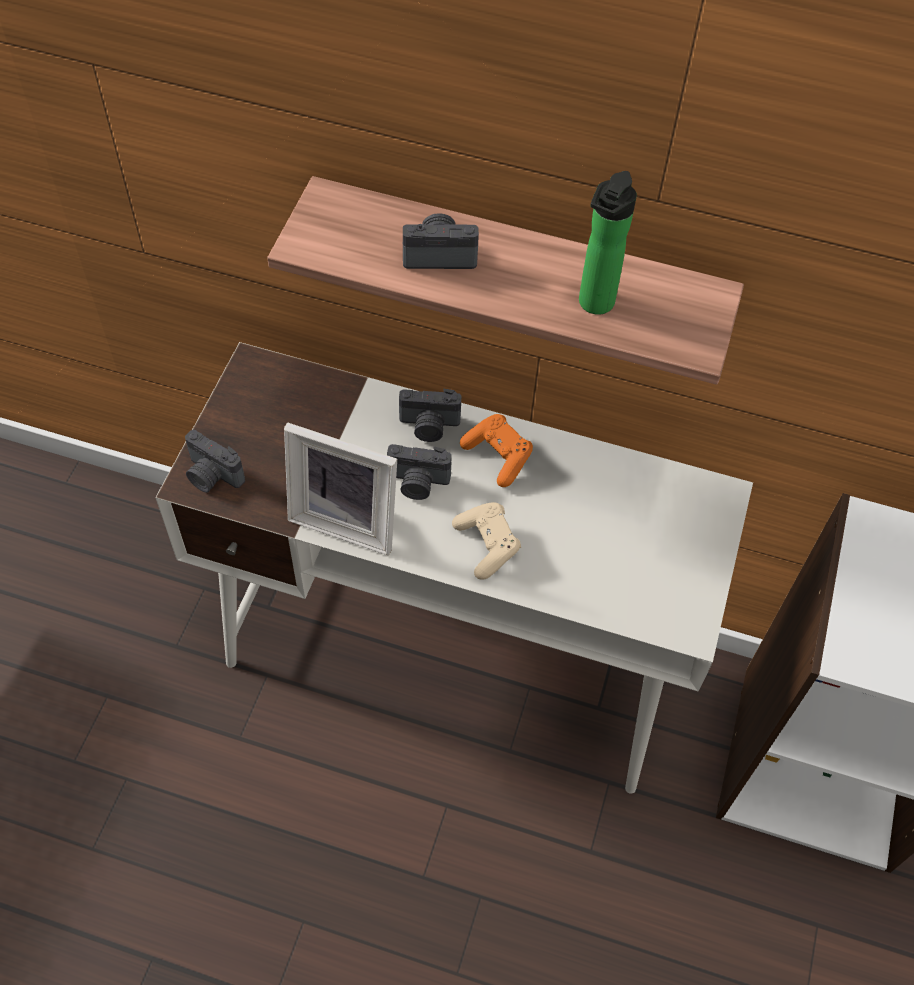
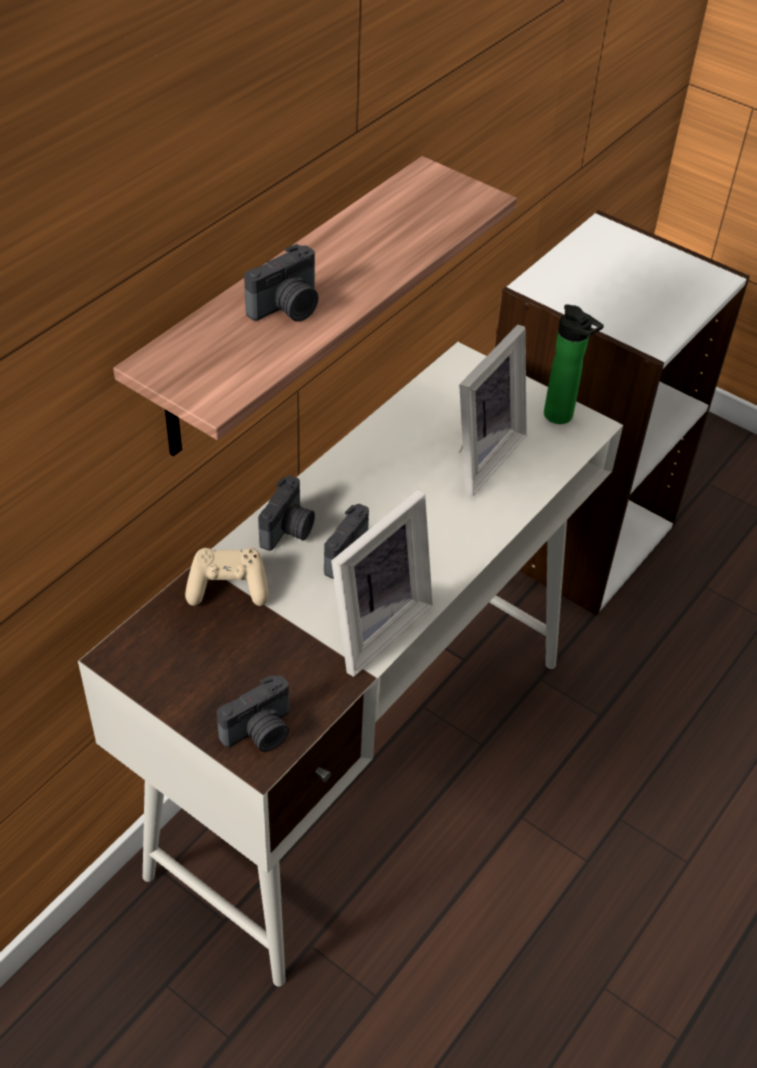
camera: 70 degrees left, 10 degrees down
(439, 254) = (288, 308): camera -> camera turned 150 degrees counterclockwise
(487, 545) = (451, 529): beige game controller -> beige game controller (228, 587)
(498, 456) = (351, 490): orange game controller -> none
(593, 305) = (405, 237): bottle -> bottle (561, 417)
(594, 543) = (478, 456): none -> picture frame

